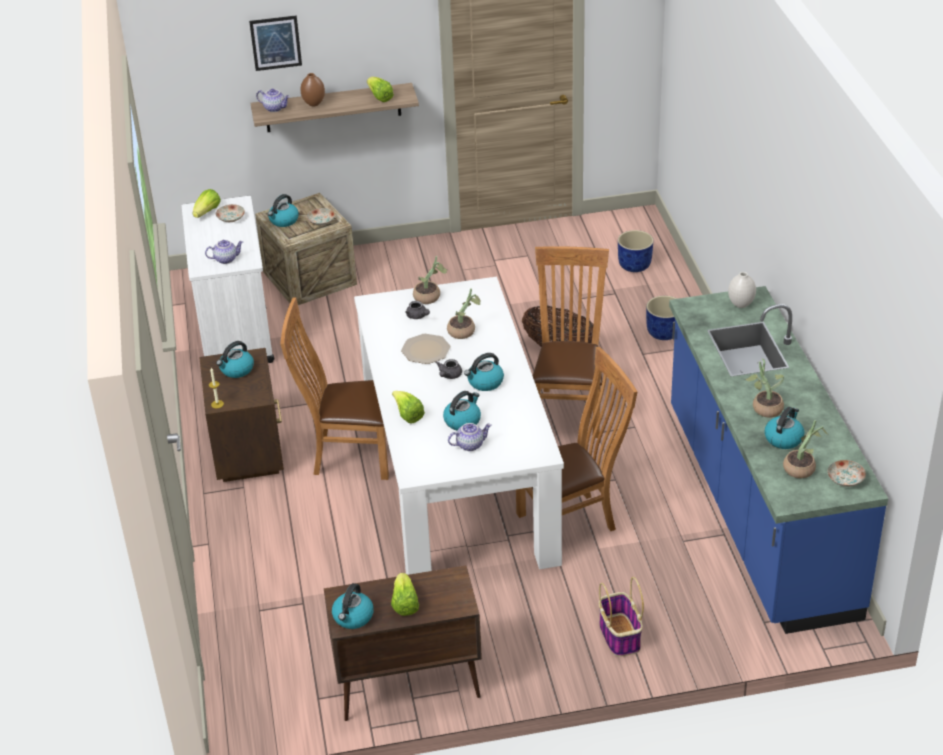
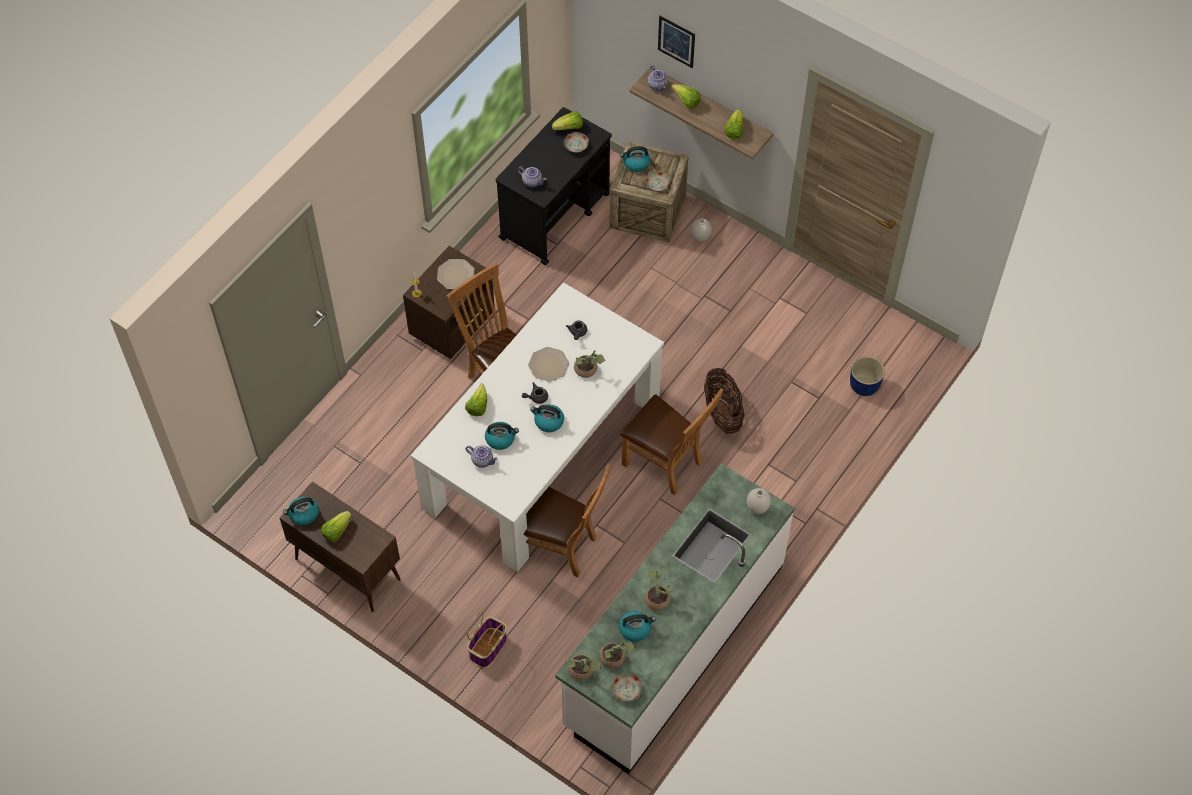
camera: 45 degrees right, 20 degrees up
(234, 328) = (555, 215): white cart -> black cart
(236, 370) = (456, 275): kettle -> plate
(314, 104) = (686, 102): brown vase -> lettuce
(377, 266) = (701, 237): none -> white vase
(430, 297) = (603, 324): potted plant -> potted plant (583, 671)
(569, 409) = (667, 464): brown chair -> brown chair turned 75 degrees clockwise
(664, 333) = (805, 460): blue planter -> none
(758, 511) = (673, 645): blue counter -> white counter

